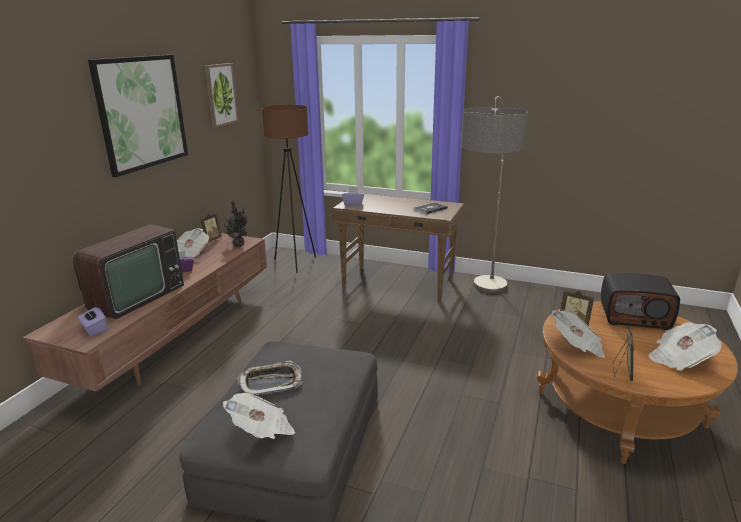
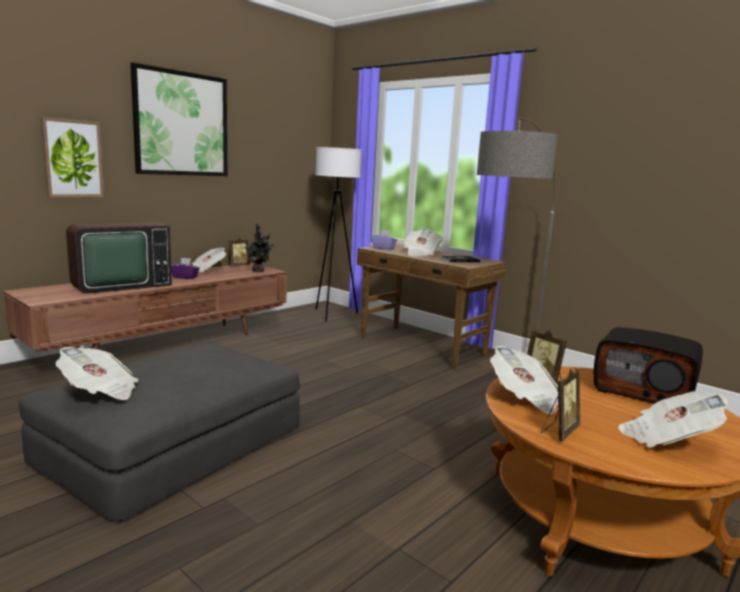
camera: 20 degrees right, 10 degrees down
(94, 329) = (59, 296): purple tissue box -> none
(221, 94) = (280, 130): picture -> picture (73, 158)
(271, 382) = (159, 362): tray -> none
(295, 263) = (332, 315): brown floor lamp -> white floor lamp
(391, 206) = (420, 254): none -> newspaper

